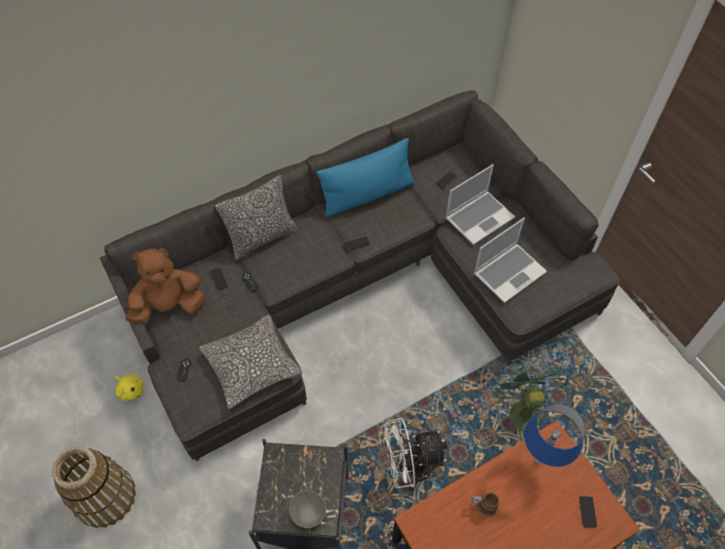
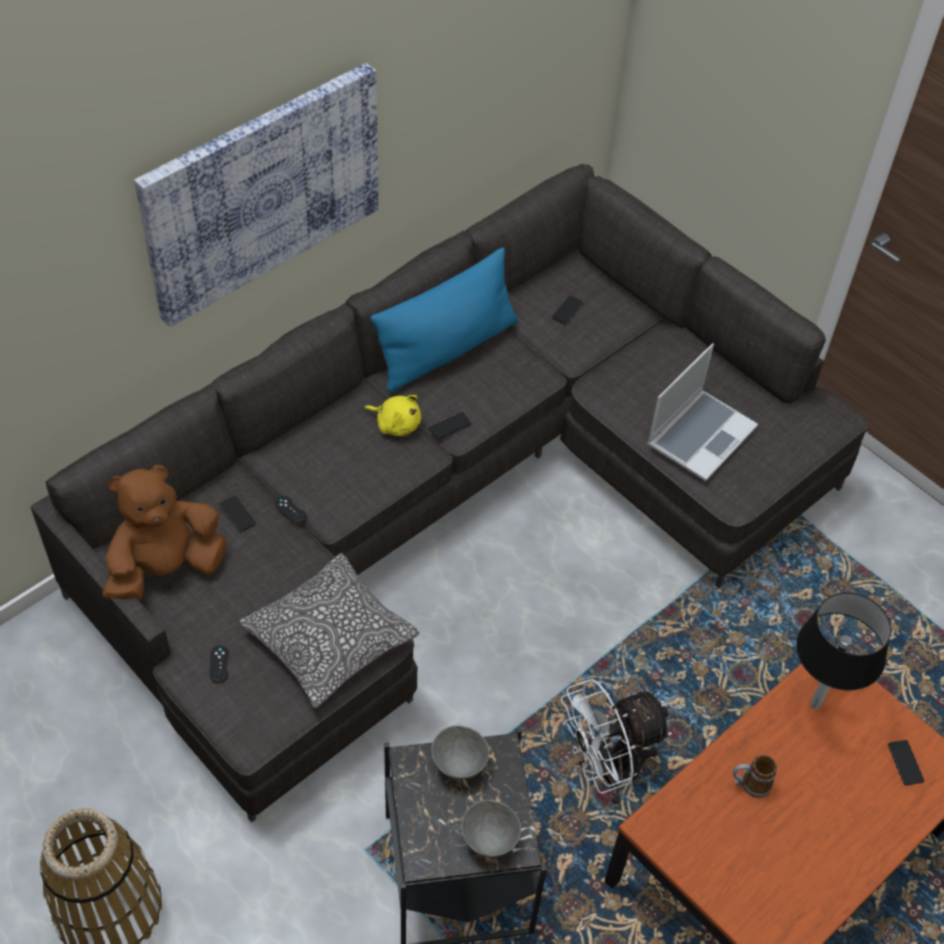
camera: 15 degrees left, 5 degrees down
(131, 390) = (107, 729): yellow plush toy -> yellow plush toy (396, 424)
(247, 89) = (261, 191): none -> picture
(262, 238) = (292, 440): pillow -> none
(302, 462) = (458, 765): none -> grey bowl
(479, 217) = (633, 360): laptop -> none
(521, 409) = (755, 650): green fan -> none
(538, 461) = (816, 704): blue table lamp -> black table lamp

